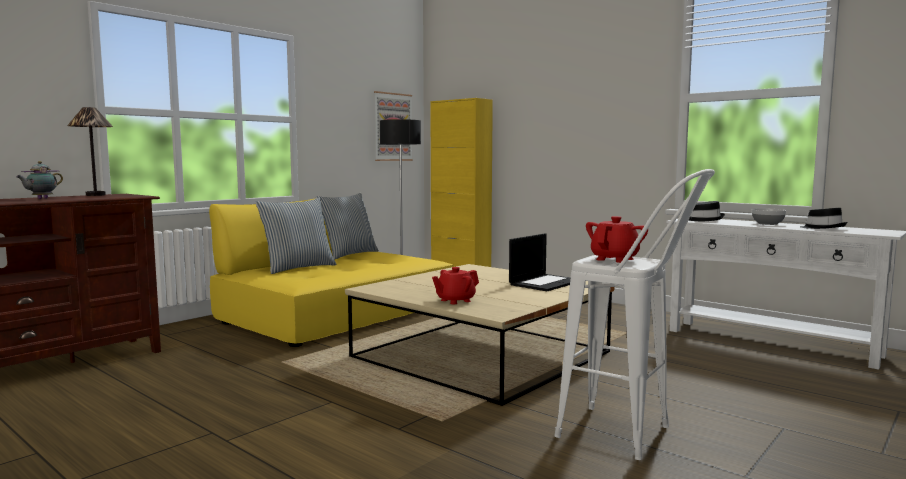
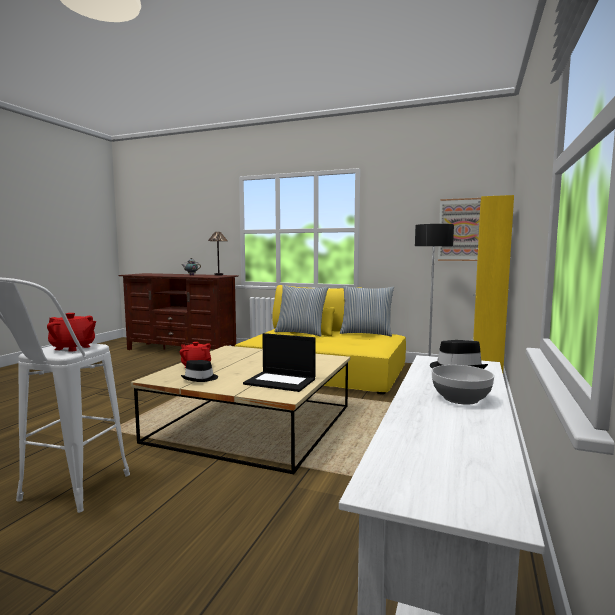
camera: 70 degrees right, 0 degrees up
(823, 228) = (443, 434): black hat -> black hat (200, 379)

